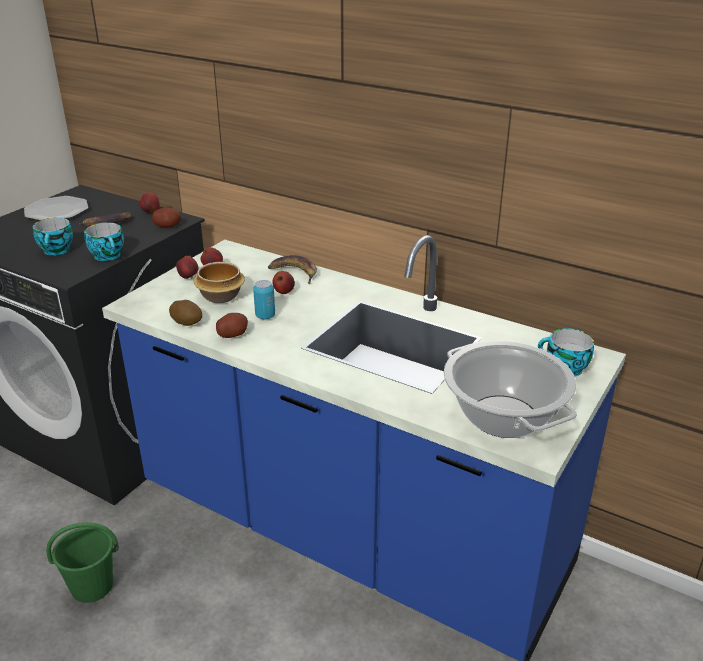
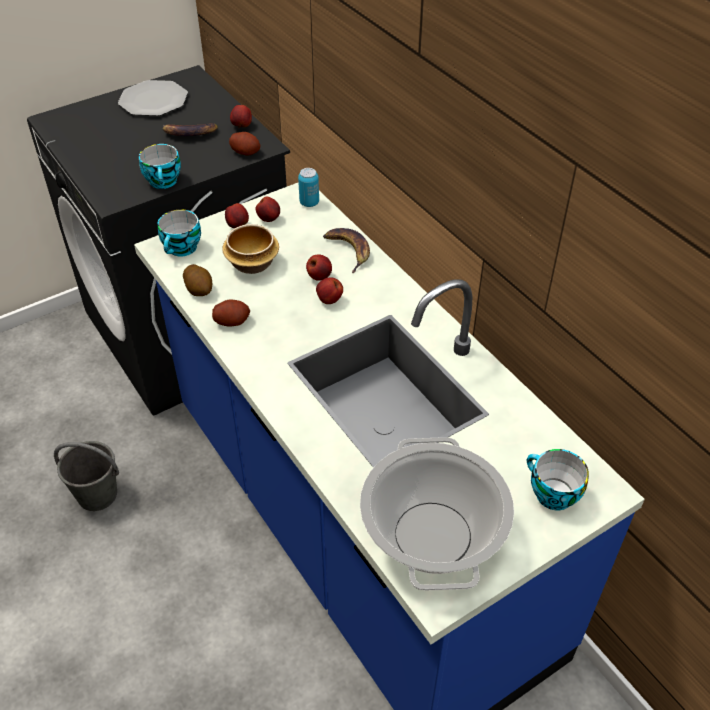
camera: 25 degrees right, 15 degrees up
(57, 251) = (122, 161): cup -> cup (182, 249)
(93, 586) = (98, 495): green bucket -> grey bucket
(265, 316) = (279, 306): can -> can (309, 203)
(303, 303) = (329, 300): none -> apple

